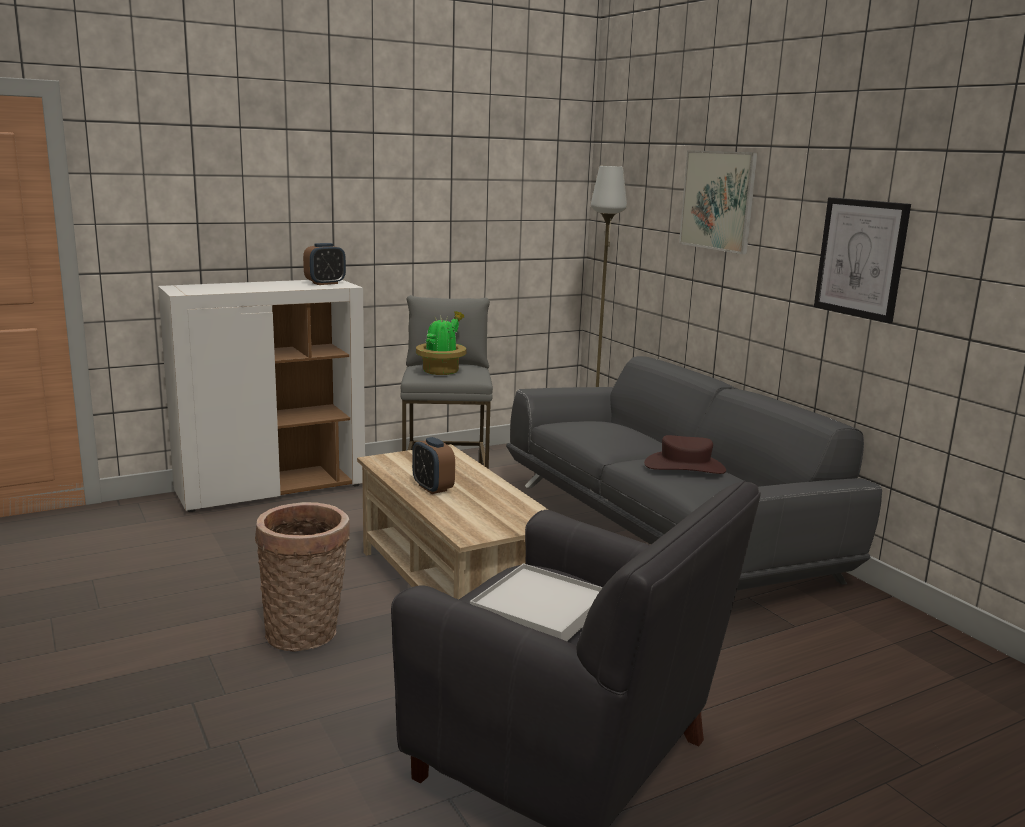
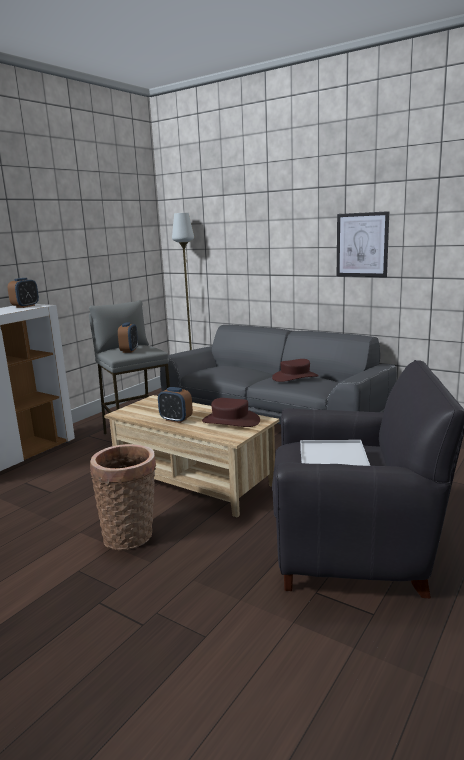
camera: 25 degrees left, 0 degrees up
(442, 371) = (129, 350): potted plant -> alarm clock
(499, 510) = (230, 421): none -> brown hat
(718, 200) = (260, 225): picture -> none

